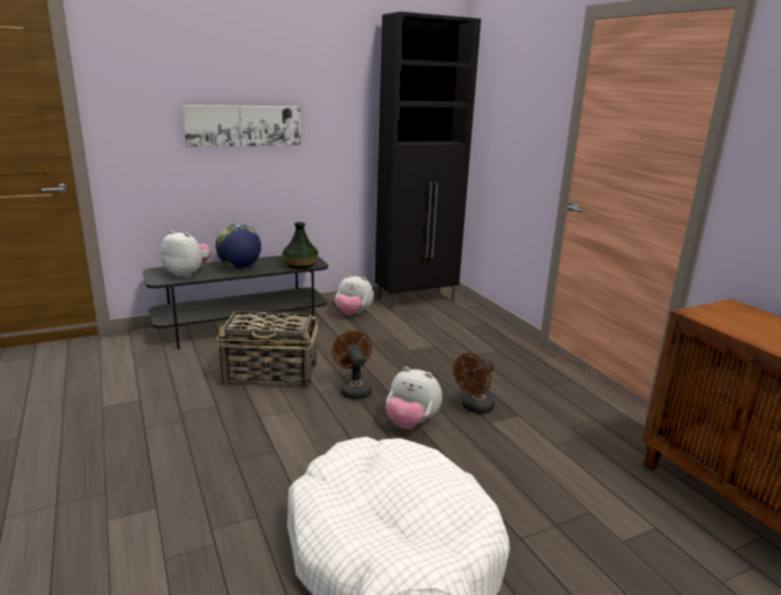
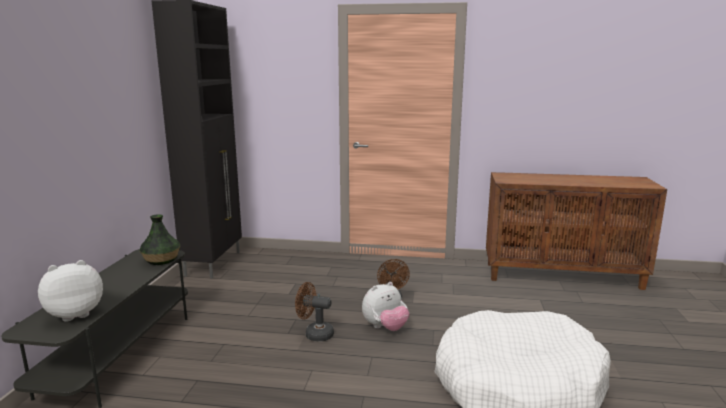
camera: 55 degrees left, 5 degrees down
(240, 267) = (110, 285): globe -> none
(243, 125) = (65, 123): picture -> none
(272, 374) = (240, 364): basket -> none
(353, 314) = (191, 294): plush toy -> none

